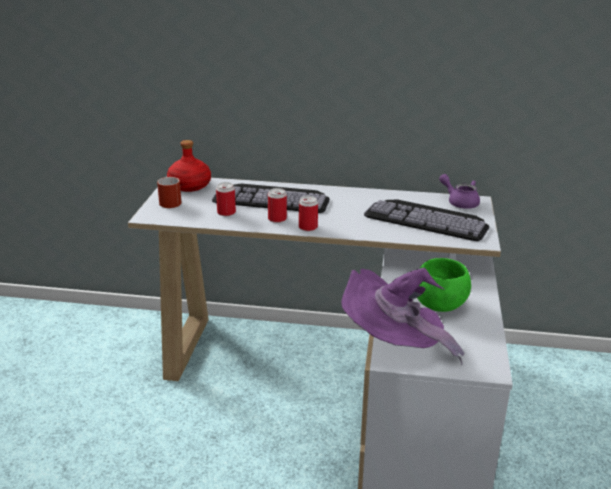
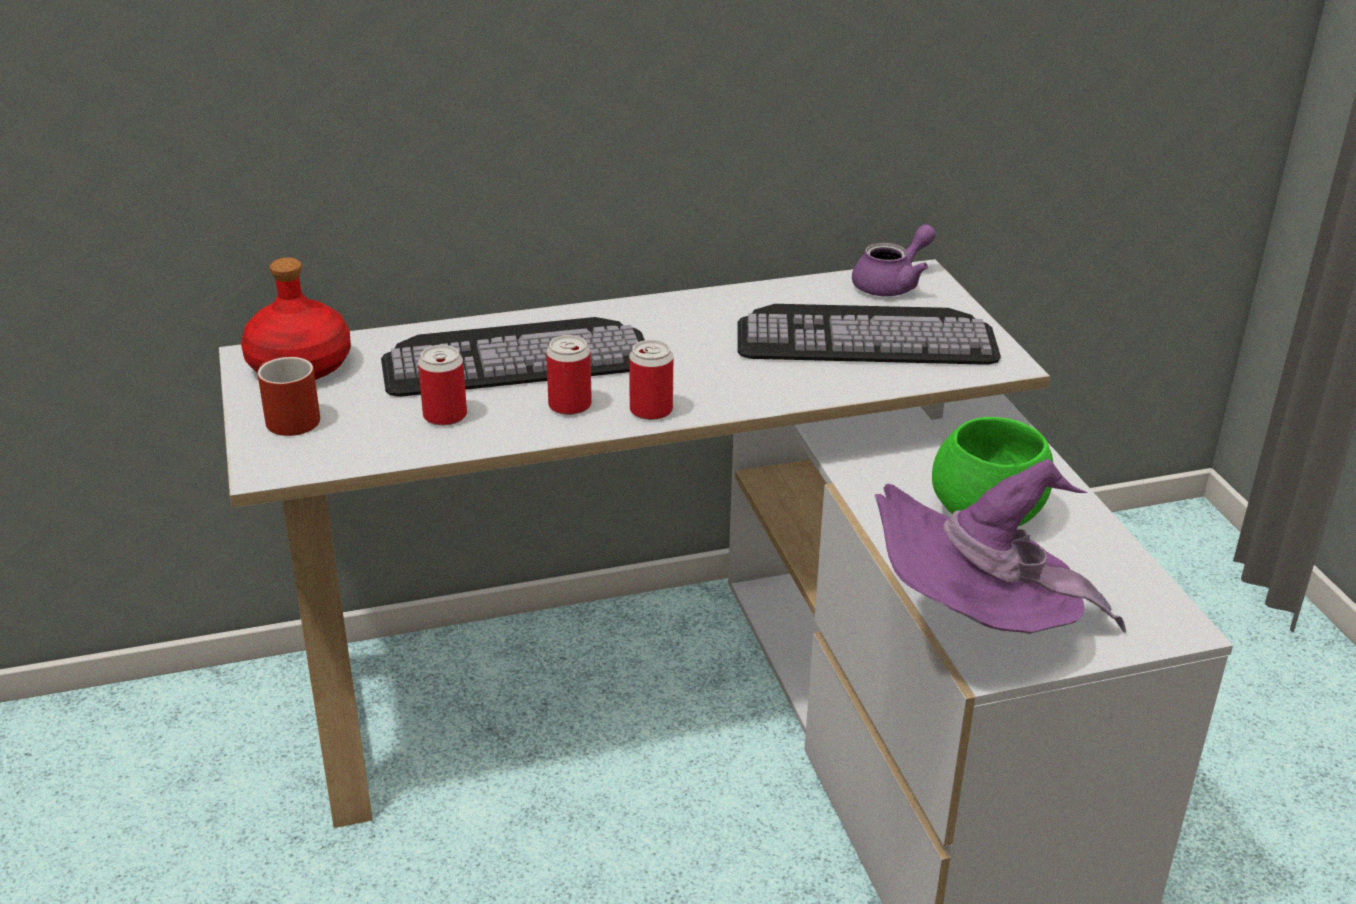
camera: 25 degrees left, 5 degrees up
(460, 202) = (892, 284): purple teapot -> purple teapot turned 120 degrees clockwise

